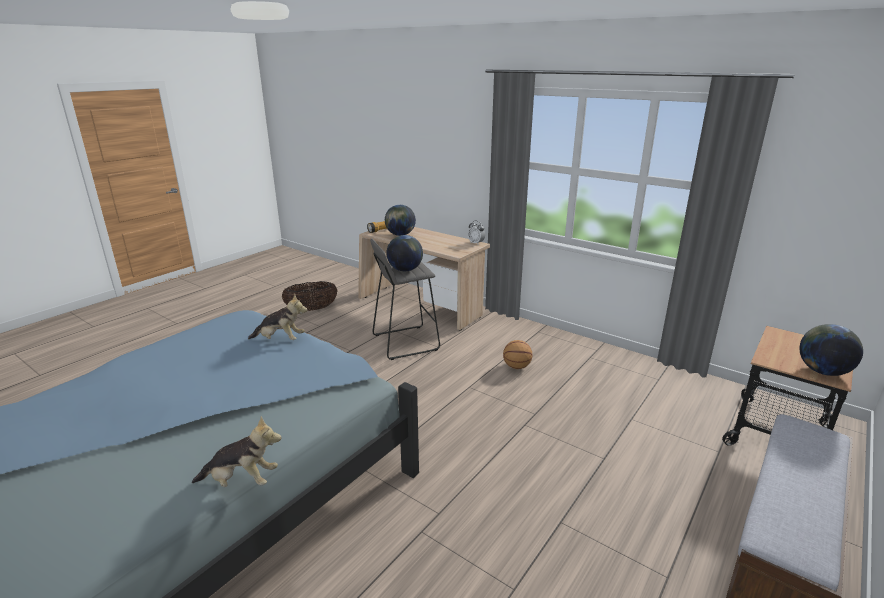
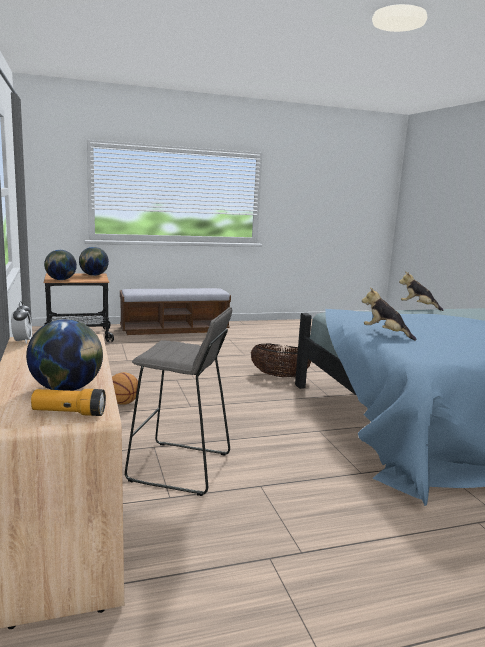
camera: 145 degrees left, 10 degrees down
(311, 309) = (253, 625): basket -> basket (279, 376)
(405, 270) = (185, 348): globe -> globe (60, 280)

